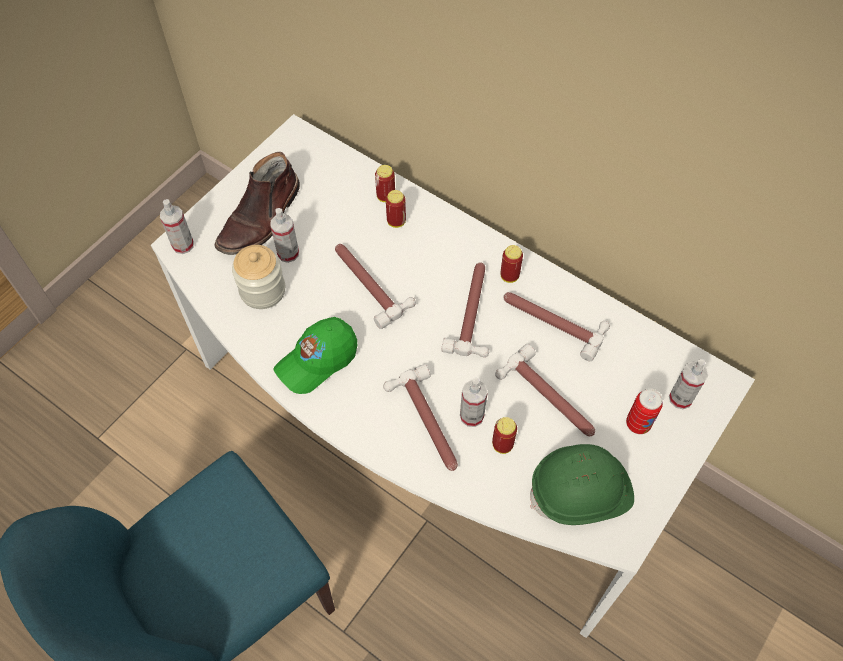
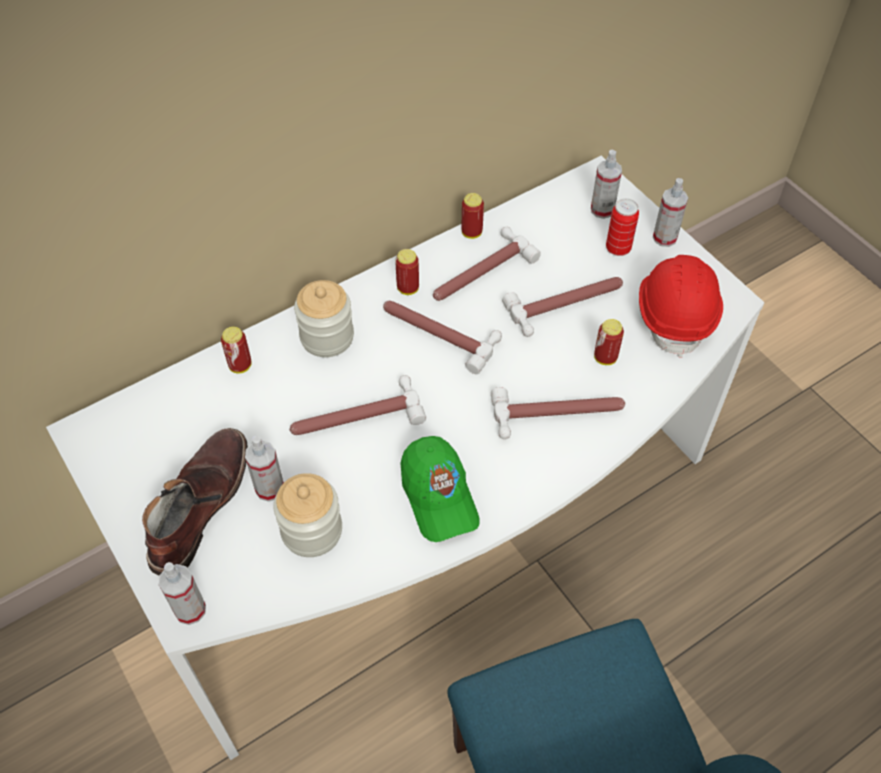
camera: 70 degrees left, 5 degrees down
(261, 218) = (198, 505): brown boot -> brown boot turned 120 degrees counterclockwise
(396, 221) = (282, 366): can -> can (471, 232)
(435, 239) = (327, 337): none -> jar
(471, 416) = (563, 373): spray bottle -> spray bottle (664, 238)
(581, 493) = (676, 314): green hard hat -> red hard hat

